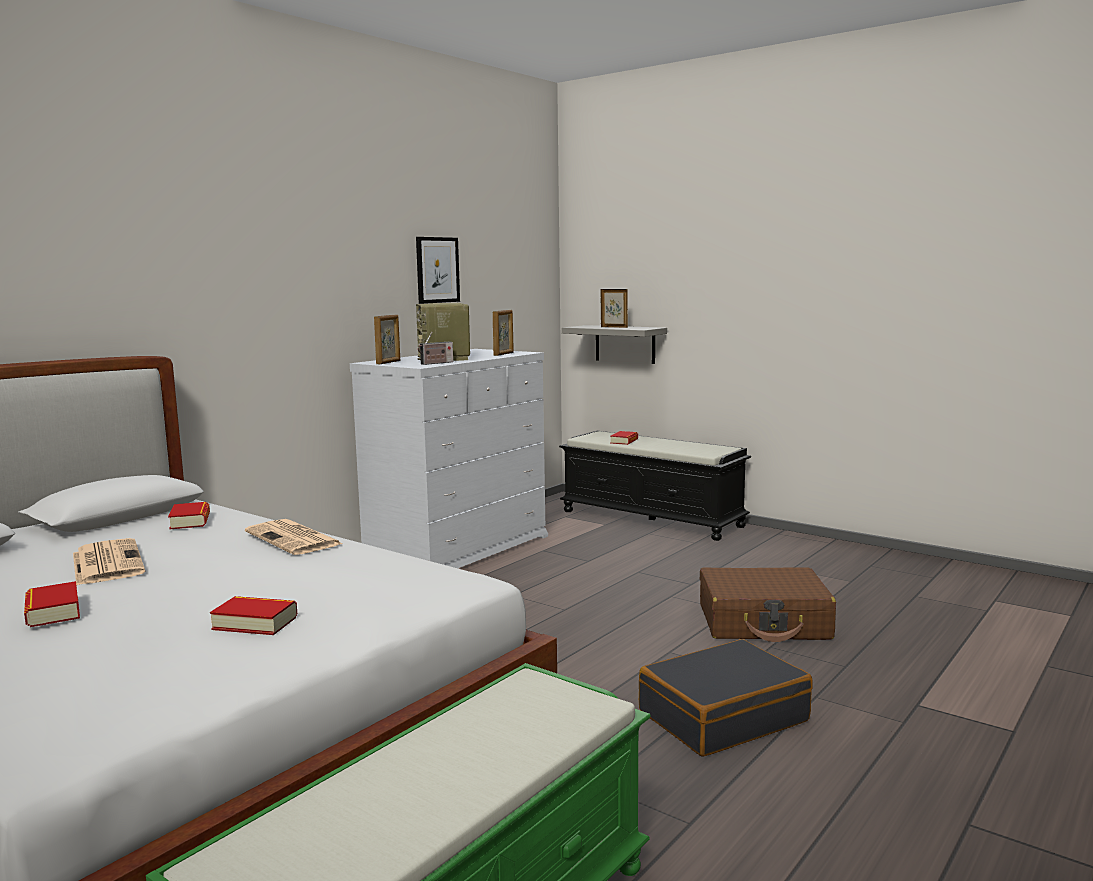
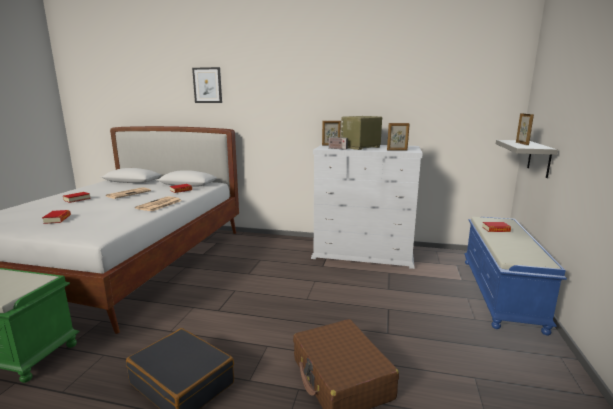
camera: 65 degrees right, 5 degrees up
(437, 270) = (397, 96): picture -> picture (207, 85)
(653, 518) = (501, 293): black bench -> blue bench

